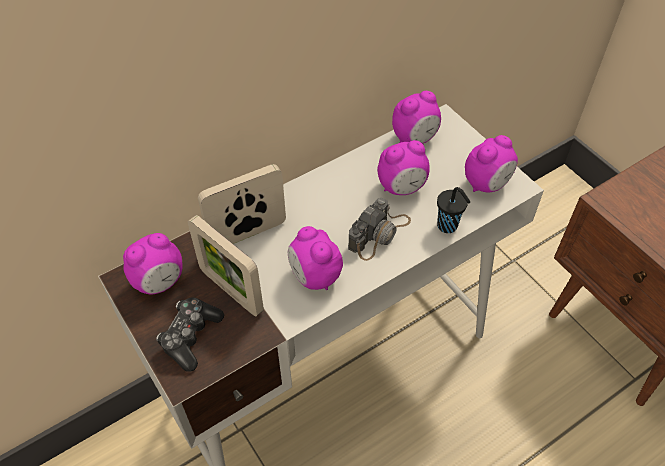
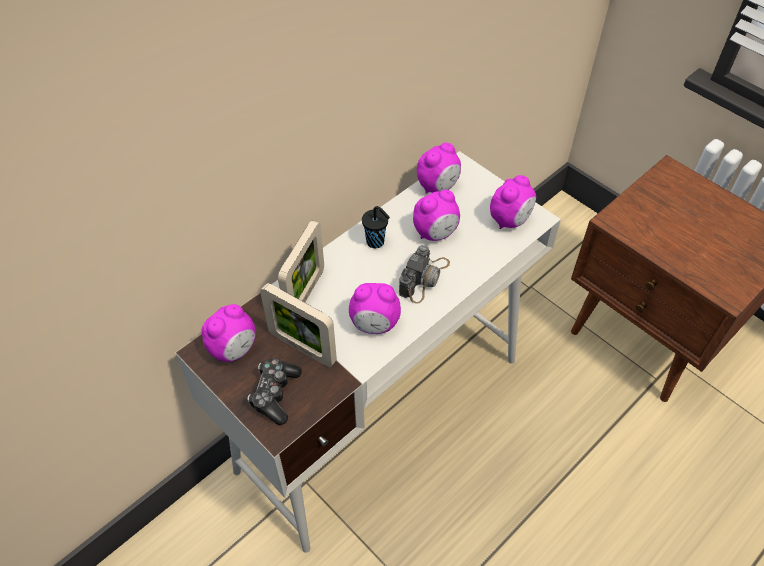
camera: 10 degrees left, 0 degrees up
(248, 234) = (305, 294): picture frame -> picture frame turned 150 degrees clockwise
(314, 277) = (374, 324): alarm clock -> alarm clock turned 45 degrees counterclockwise
(448, 226) = (484, 263): black cup -> black cup (376, 242)

